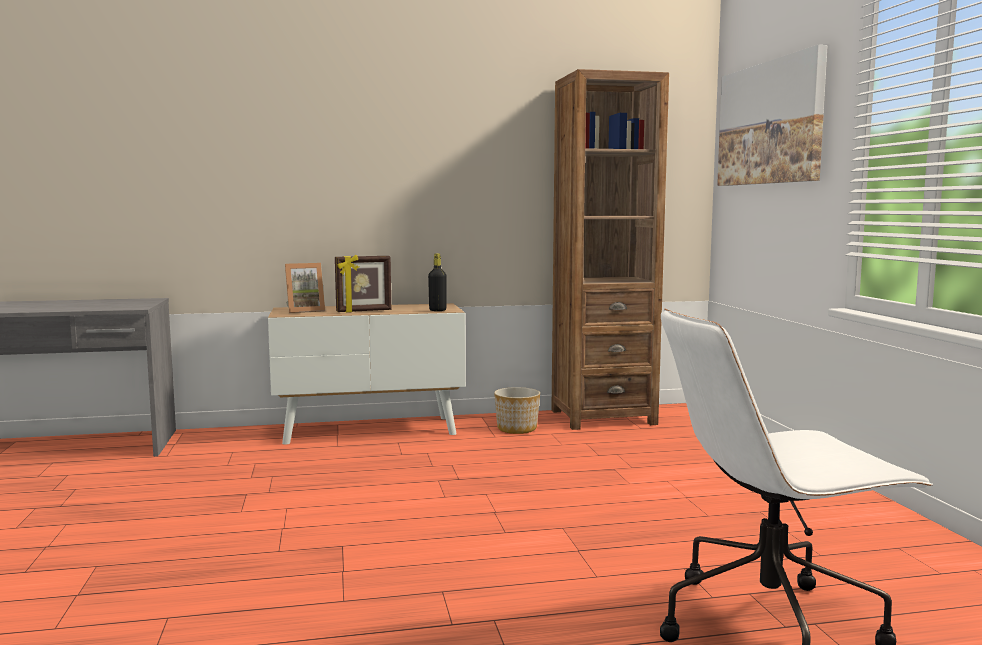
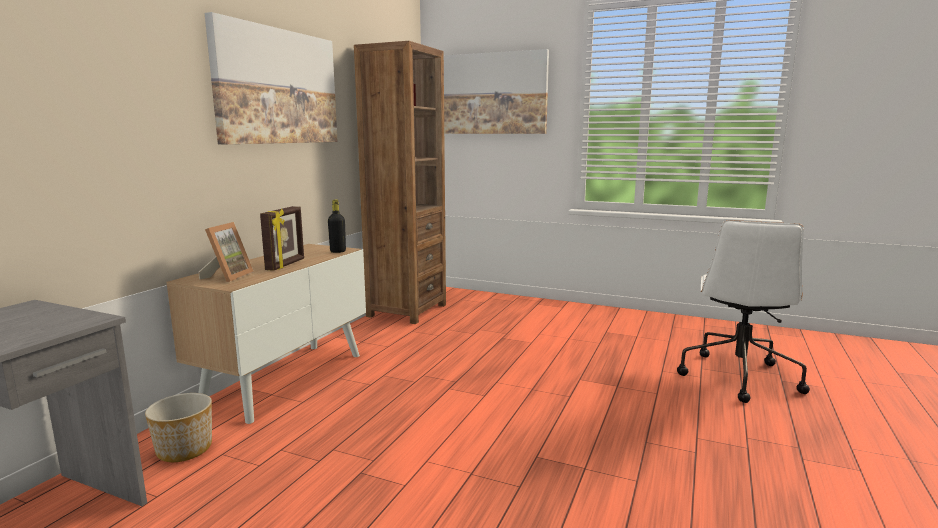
camera: 55 degrees left, 5 degrees up
(426, 138) = (277, 87): none -> picture
(517, 428) = (384, 336): planter -> planter (185, 449)

